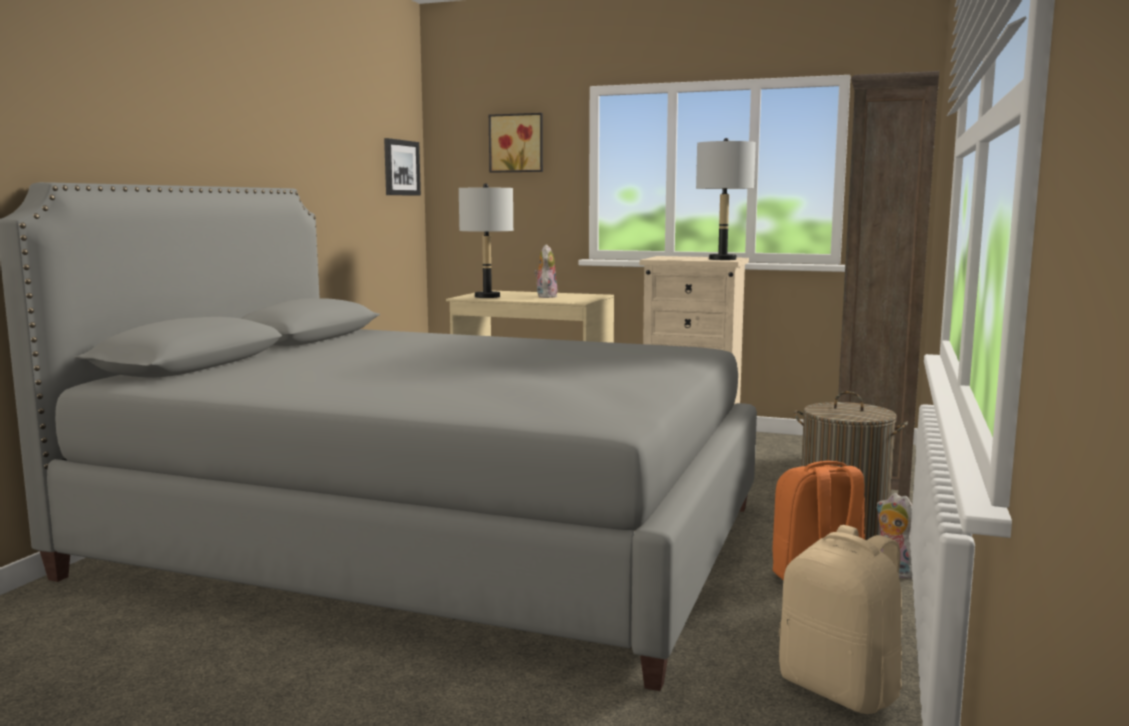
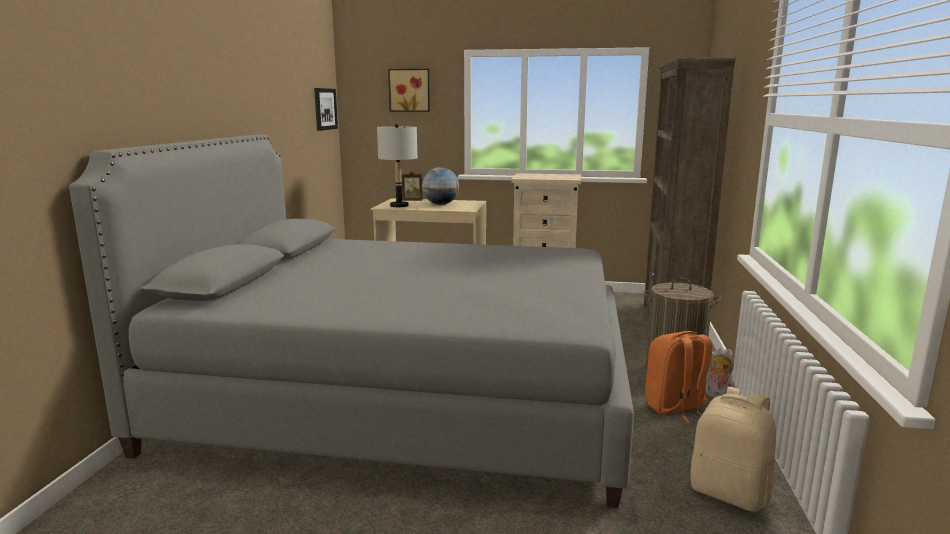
camera: 10 degrees left, 5 degrees up
(511, 293) = (412, 201): none -> picture frame
(545, 296) = (441, 204): plush toy -> globe
(722, 259) = (567, 177): grey table lamp -> none

